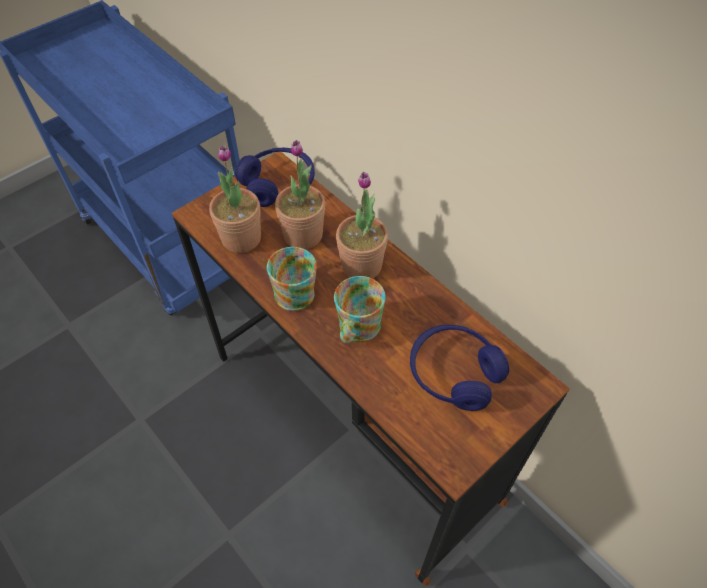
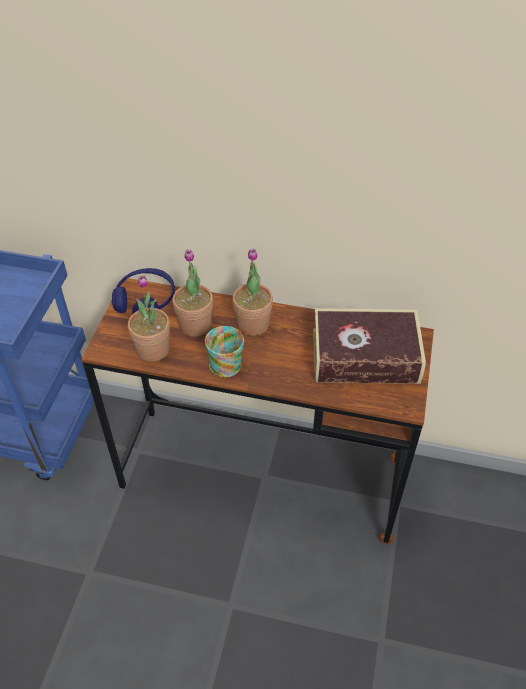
camera: 35 degrees left, 5 degrees down
(356, 329) = (285, 364): mug -> none
(454, 373) = (365, 356): blue headphones -> book

